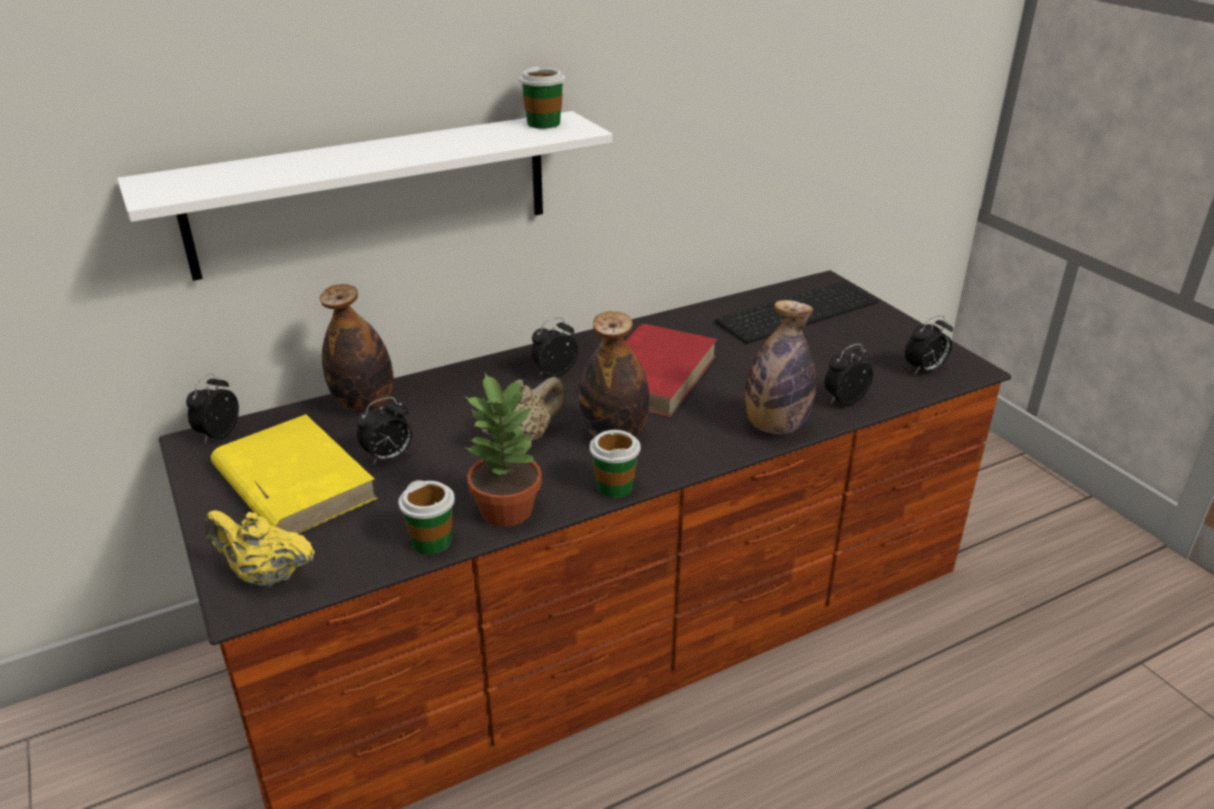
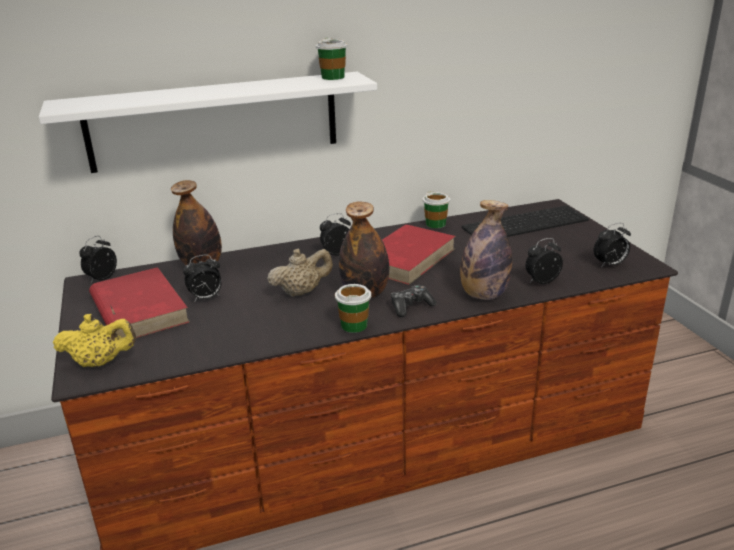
camera: 10 degrees right, 5 degrees down
(265, 575) = (100, 362): yellow teapot -> yellow teapot turned 150 degrees clockwise
(293, 483) = (138, 309): yellow book -> red book
(431, 541) = (216, 350): cup -> cup (435, 224)
(507, 509) = (274, 334): potted plant -> none
(683, 451) = (411, 306): none -> game controller

